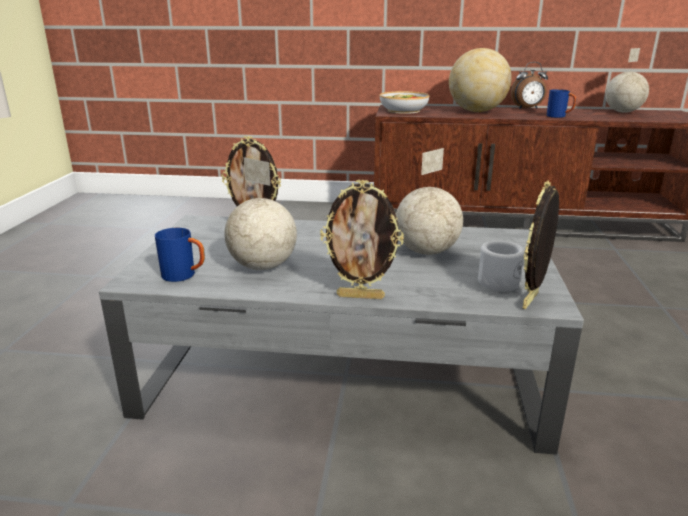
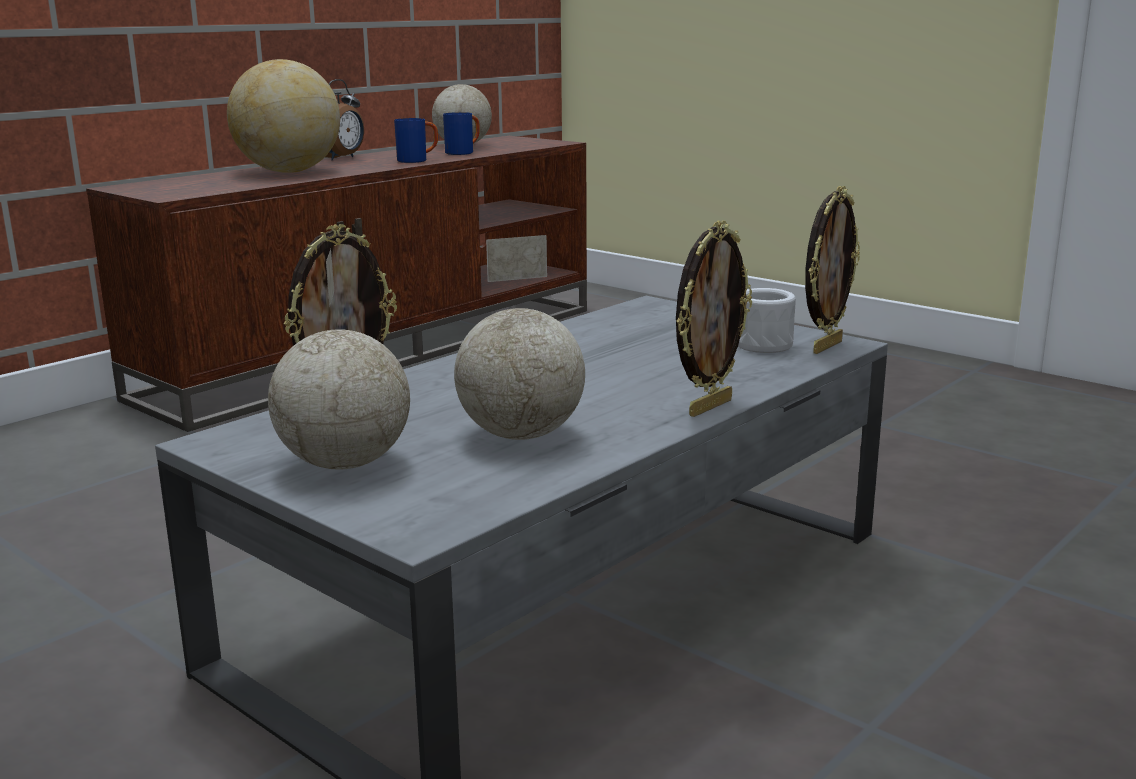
camera: 55 degrees left, 5 degrees down
(184, 276) = (465, 489): blue mug -> blue mug (463, 152)
(404, 110) = (173, 188): bowl -> none
(427, 252) = (628, 348): globe -> globe (346, 463)
(532, 301) = (825, 346): picture frame -> picture frame turned 120 degrees counterclockwise

